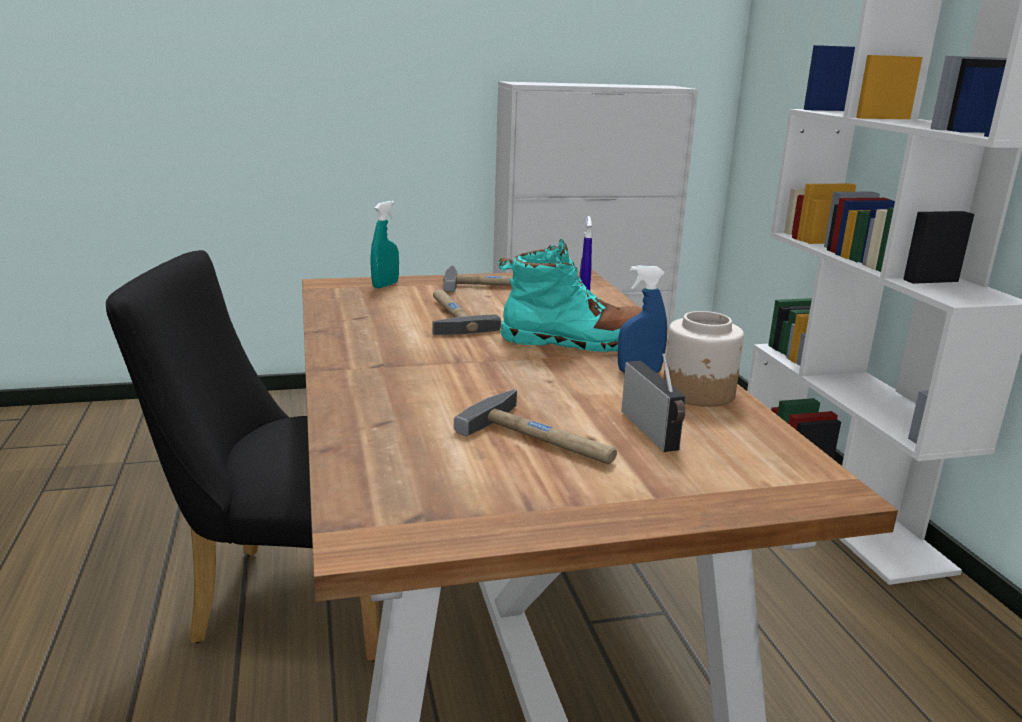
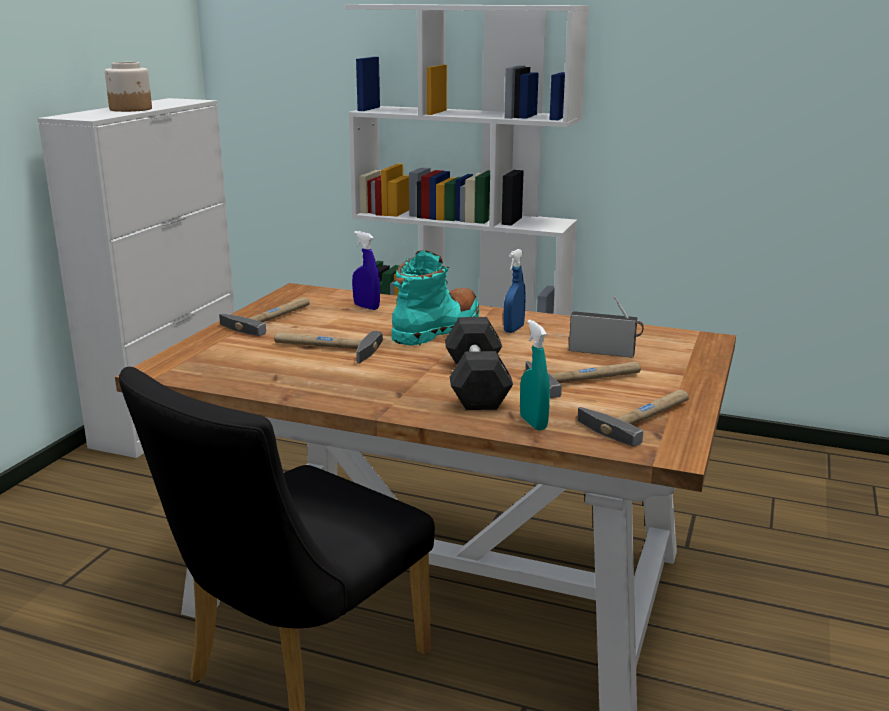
camera: 55 degrees left, 0 degrees up
(385, 285) = (201, 351): turquoise spray bottle -> turquoise spray bottle (533, 423)
(447, 390) = (476, 384): none -> black dumbbell
(462, 496) = (641, 417): none -> hammer
(699, 393) = (563, 326): jar -> jar (131, 109)

